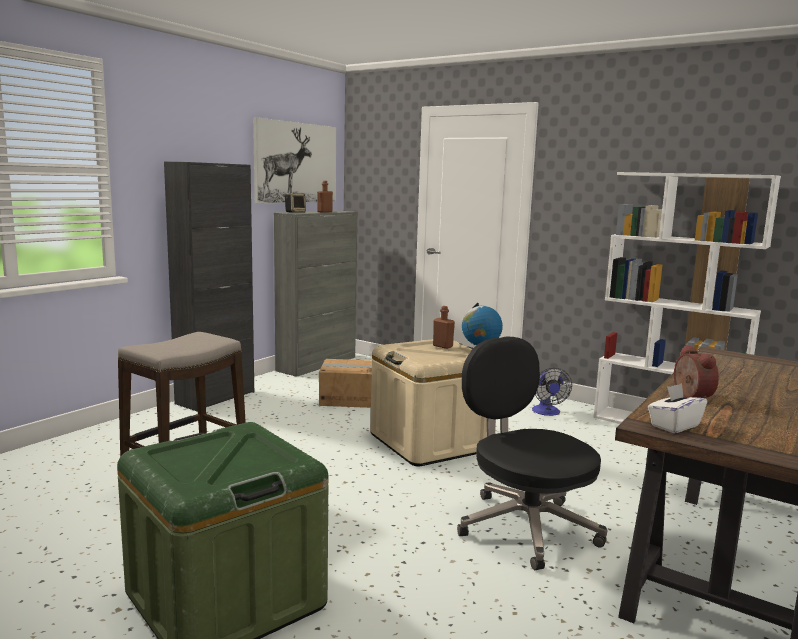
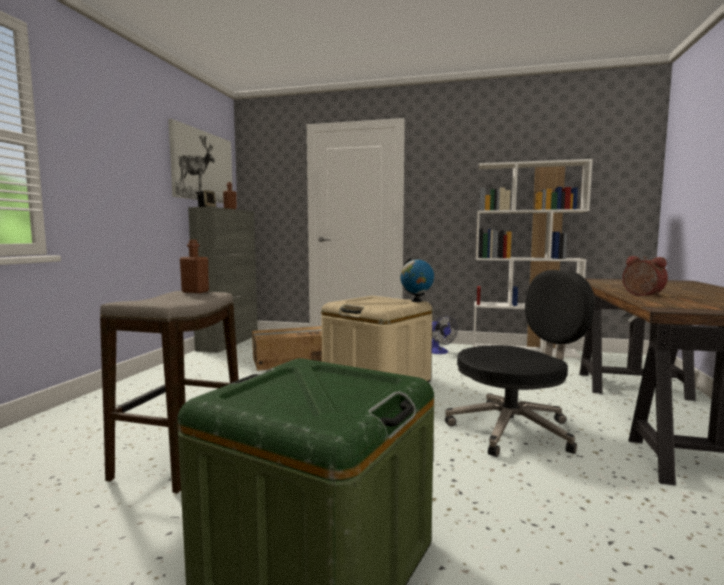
camera: 20 degrees left, 5 degrees down
(215, 398) = (152, 377): black cabinet -> none
(442, 346) = (378, 299): brown bottle -> brown bottle (195, 292)
(525, 526) = (514, 430): black office chair -> black office chair turned 120 degrees clockwise
(674, 425) = (681, 307): white tissue box -> none

